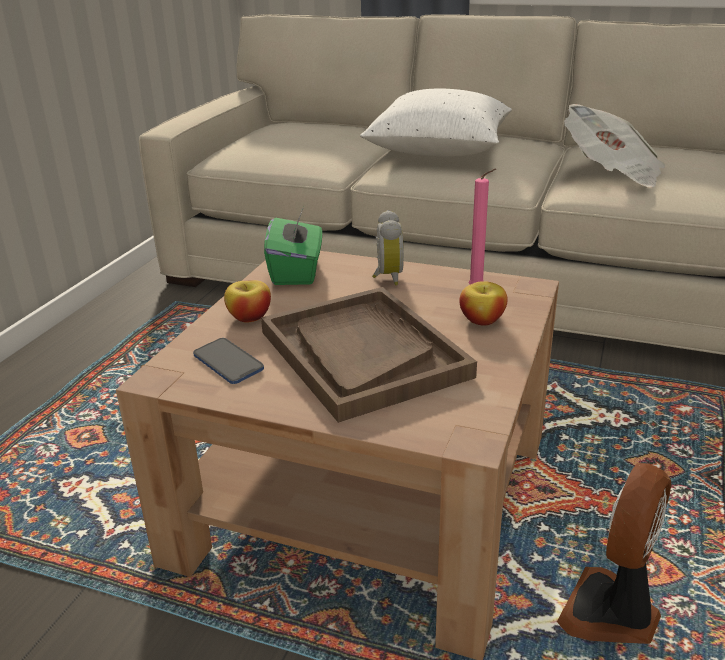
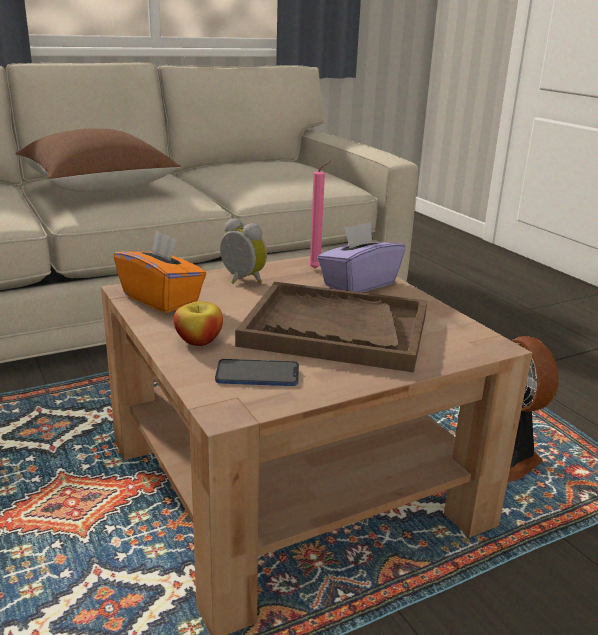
camera: 50 degrees left, 5 degrees down
(296, 272) = (162, 299): green tissue box -> orange tissue box
(439, 151) = (98, 188): white pillow -> brown pillow
(482, 320) = (358, 284): apple -> purple tissue box
(612, 173) = (258, 181): newspaper -> none

